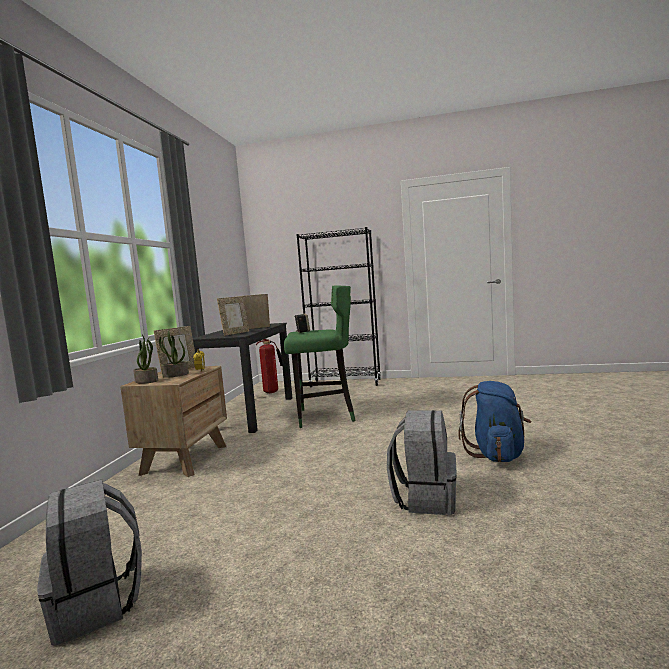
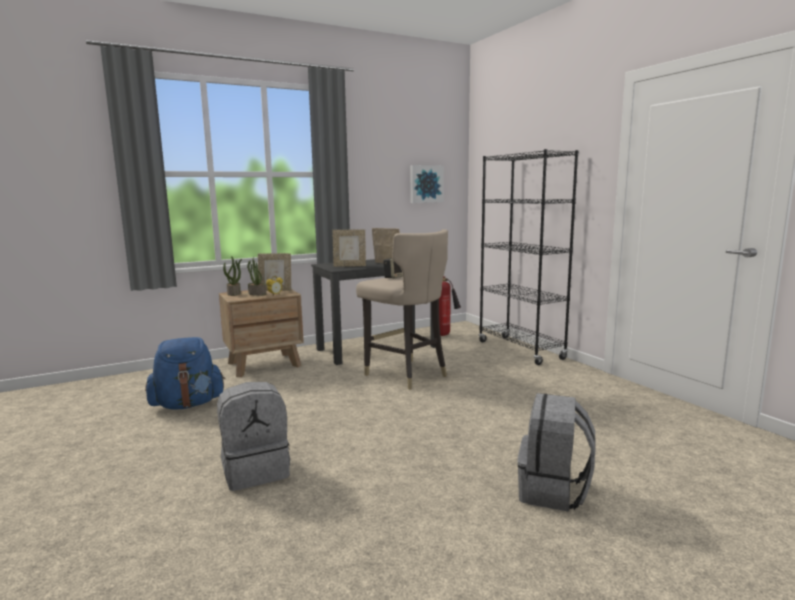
camera: 50 degrees right, 5 degrees up
(98, 604) = (76, 417): grey backpack -> grey backpack (553, 491)
(229, 260) = (426, 184): none -> picture
(325, 416) = (406, 374): green stool -> beige stool
(497, 454) = (395, 482): blue backpack -> blue backpack (188, 404)

